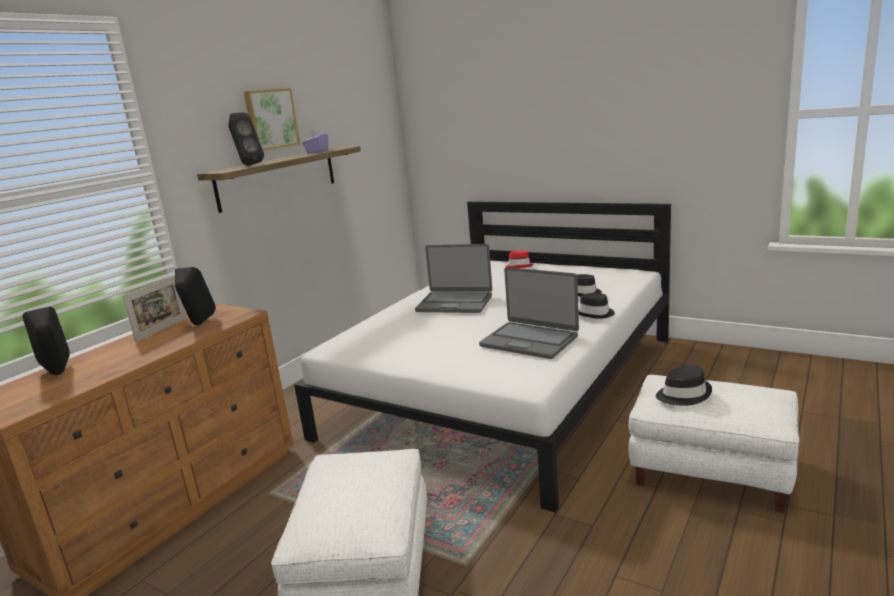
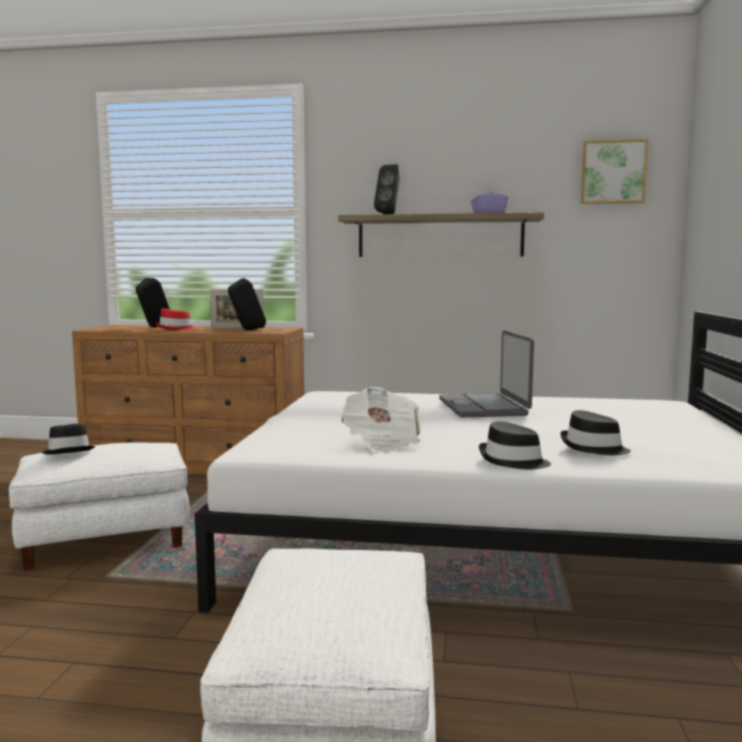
camera: 65 degrees right, 10 degrees down
(270, 119) = (445, 175): picture -> picture (613, 172)
(519, 266) = (678, 415): red hat -> red hat (176, 329)
(529, 341) = (381, 442): laptop -> newspaper
(683, 394) = (315, 560): black hat -> black hat (69, 451)

